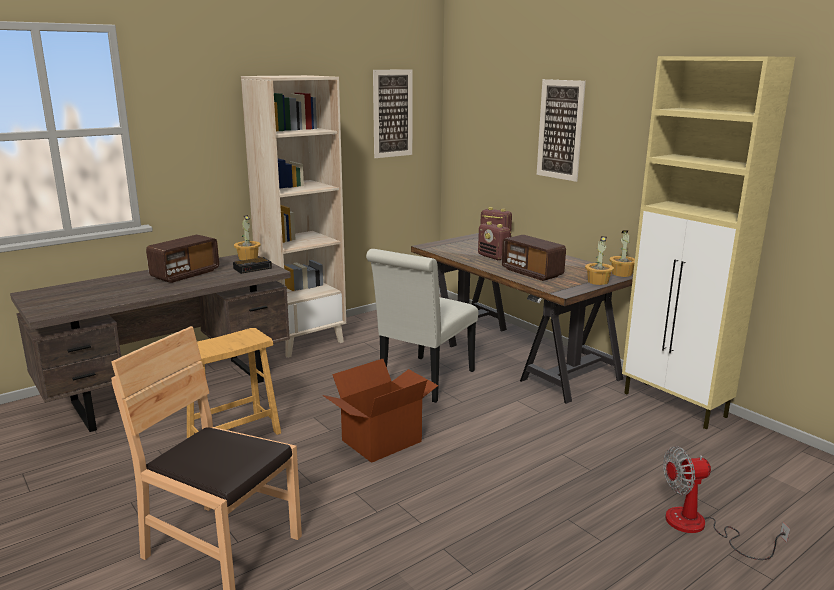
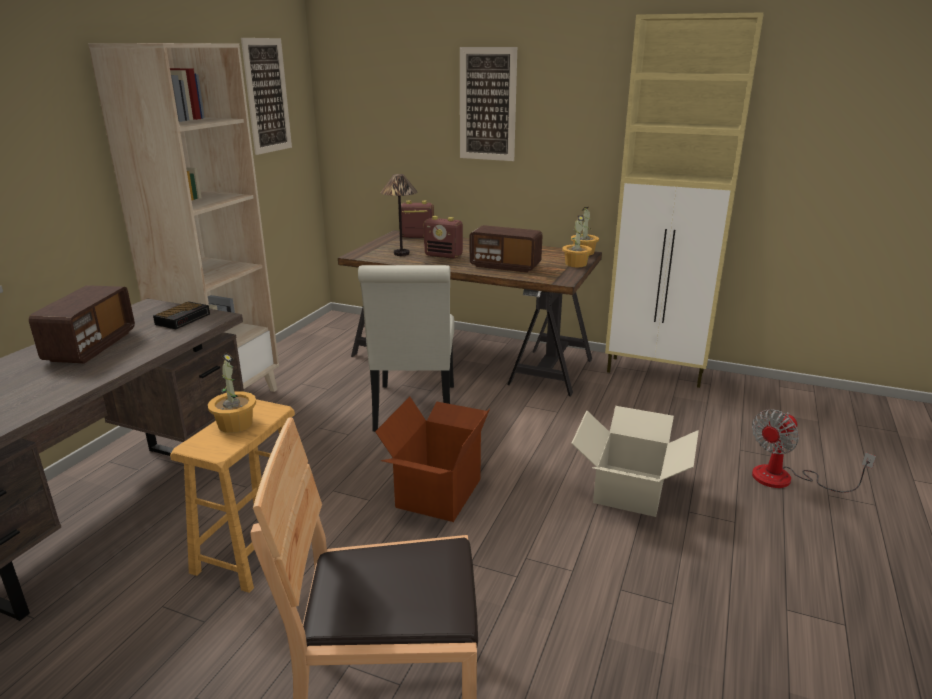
camera: 30 degrees left, 5 degrees up
(248, 258) = (155, 306): potted plant -> potted plant (234, 424)
(462, 250) = (401, 253): none -> table lamp
(534, 487) = (630, 490): none -> cardboard box

